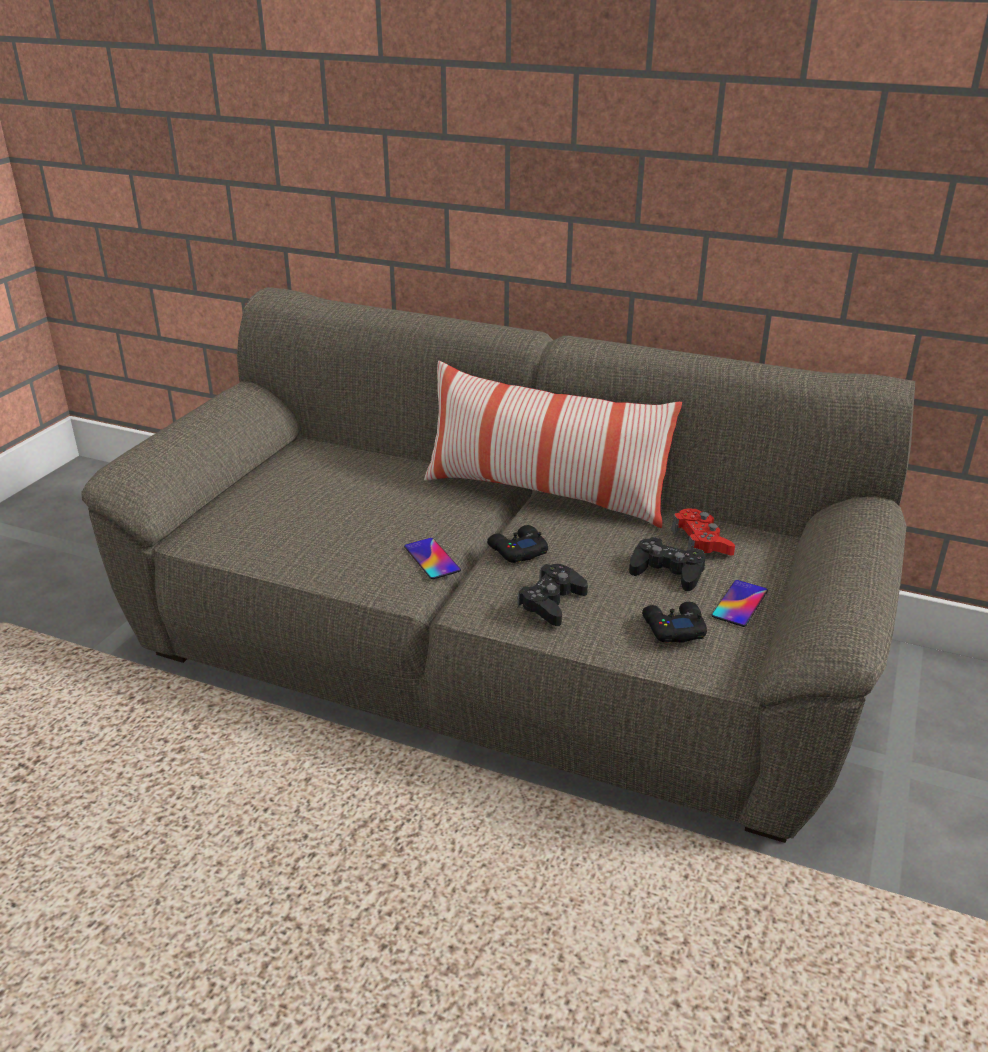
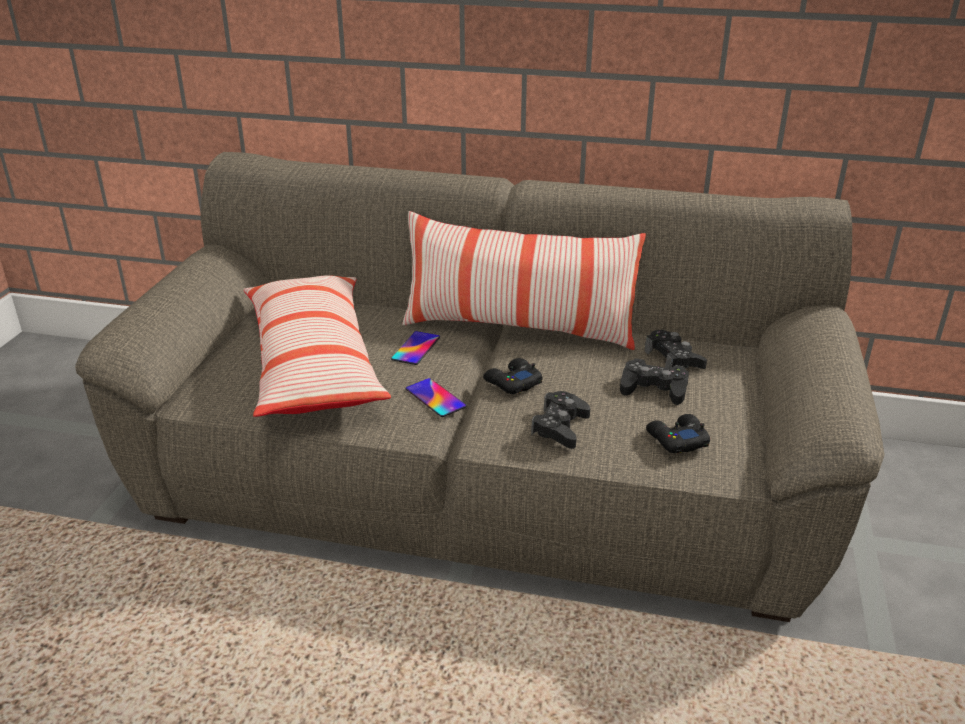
camera: 10 degrees left, 0 degrees up
(320, 512) = (313, 364): none -> pillow
(701, 541) = (674, 359): red game controller -> black game controller
(739, 603) = (726, 411): phone -> phone (416, 348)

